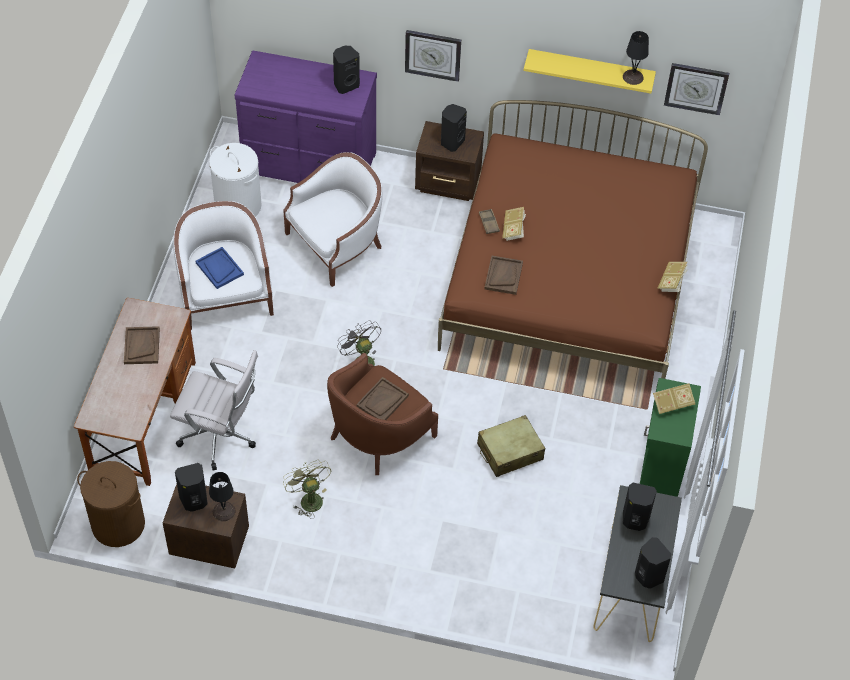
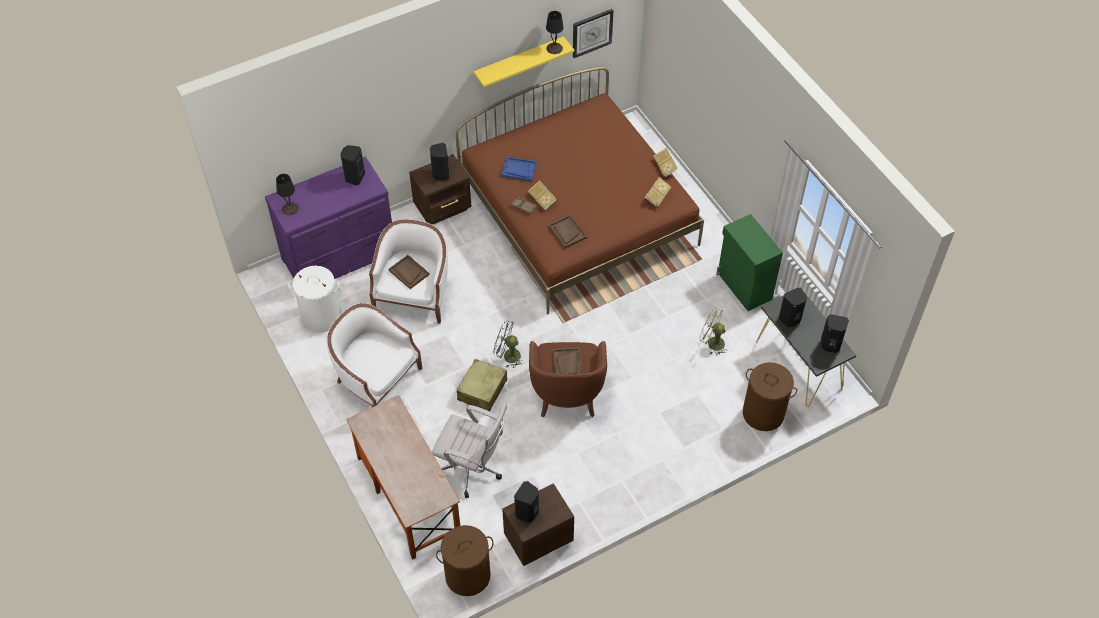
camera: 40 degrees left, 0 degrees up
(142, 346) = (392, 442): brown tray -> brown tray (409, 272)
(219, 269) = (374, 359): blue tray -> blue tray (518, 170)
(221, 437) = (473, 469): white office chair -> white office chair turned 45 degrees clockwise
(223, 511) = (552, 504): black table lamp -> black table lamp (289, 209)
(308, 498) = (568, 463): green fan -> green fan (712, 343)
(433, 54) = (404, 117): wall clock -> none
(509, 452) = (653, 342): beige suitcase -> beige suitcase (482, 390)
(543, 601) = (763, 413): none -> brown laundry basket
(672, 404) = (746, 235): book -> book (657, 196)

